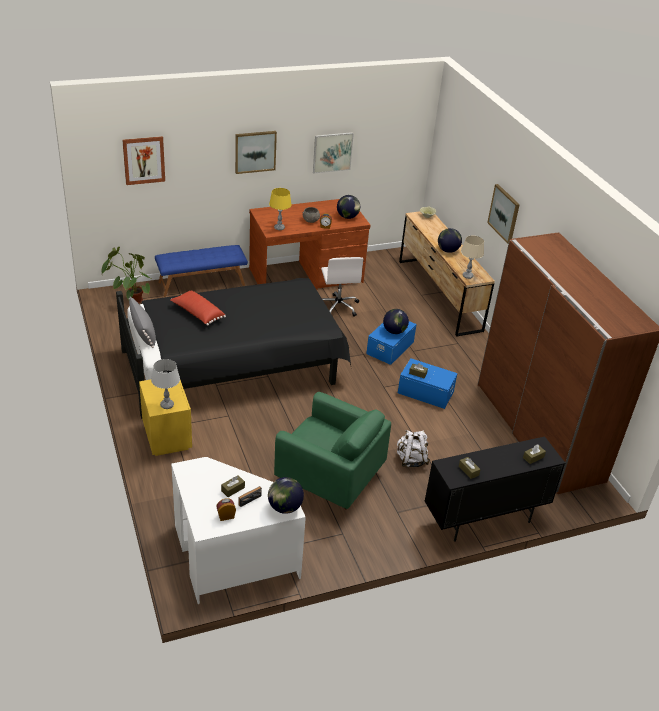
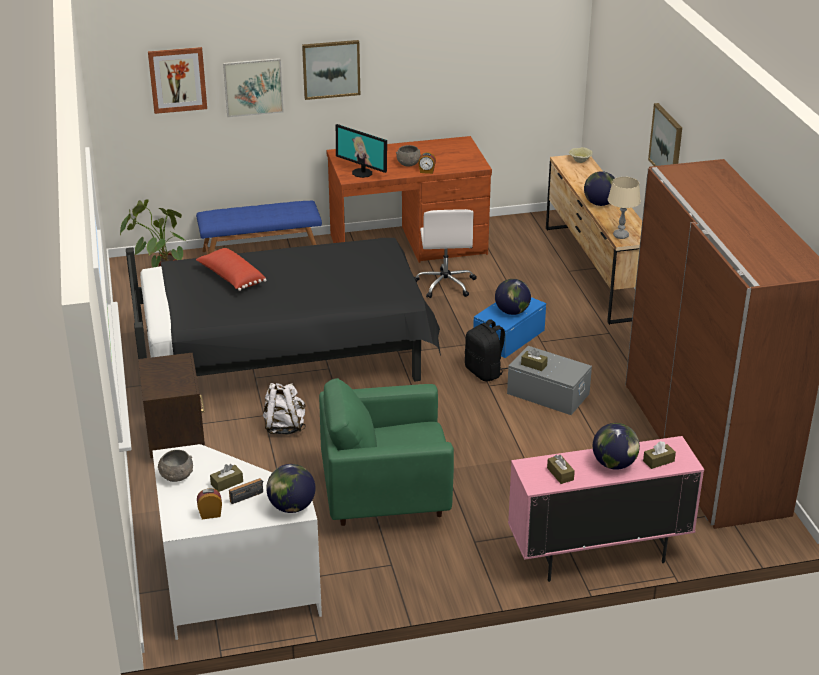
camera: 10 degrees right, 5 degrees down
(143, 331) = (154, 298): grey pillow -> none
(167, 405) = (169, 388): grey table lamp -> none
(167, 436) = (176, 438): yellow nightstand -> brown nightstand
(194, 485) = (176, 476): none -> grey bowl
(279, 228) = (362, 173): yellow table lamp -> monitor
(328, 478) = (386, 496): green armchair -> green armchair turned 135 degrees clockwise
(332, 152) = (441, 71): picture -> picture (253, 87)
(347, 217) = (461, 159): globe -> globe (614, 464)
(379, 376) = (484, 372): none -> black backpack
(411, 460) = (508, 478): white backpack -> white backpack (284, 427)
(425, 391) = (548, 393): blue storage box -> grey storage box
(484, 519) = (598, 556): black cabinet -> pink cabinet

